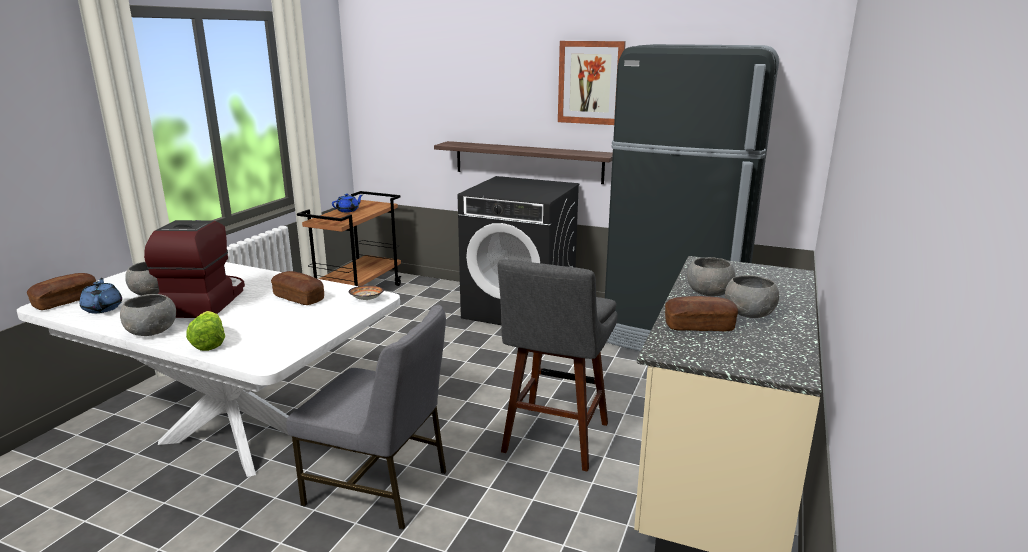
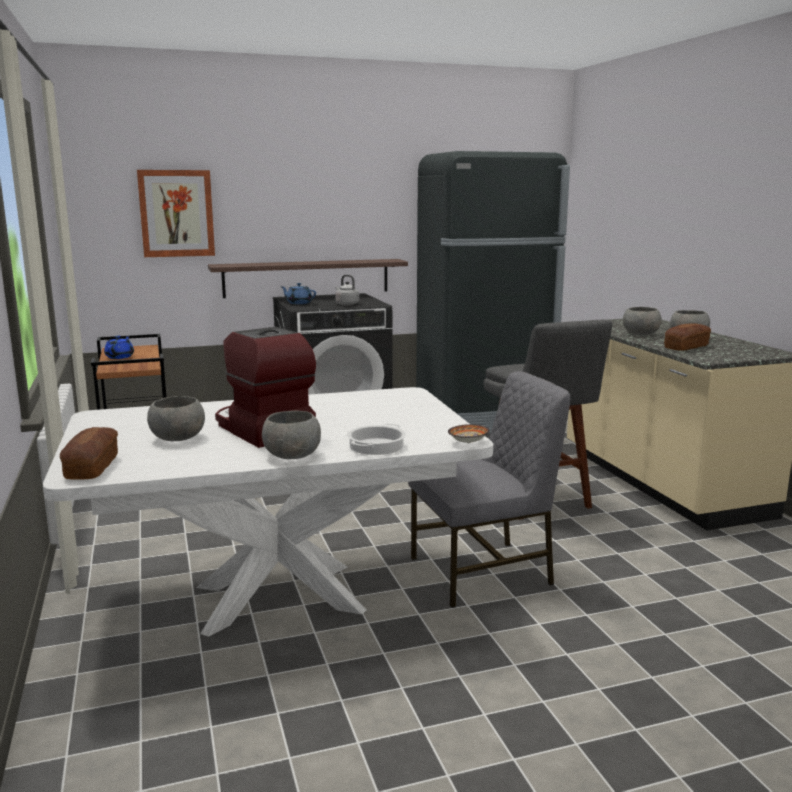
camera: 40 degrees left, 5 degrees down
(103, 308) = (165, 459): blue teapot -> blue teapot (299, 303)
(209, 343) = (376, 446): lettuce -> cooking pot
(298, 298) = (343, 407): bread -> none
(366, 299) = (403, 394): bowl -> bowl (467, 442)
(519, 194) = (346, 304): none -> grey kettle
(591, 83) = (369, 192): picture -> picture (176, 213)

